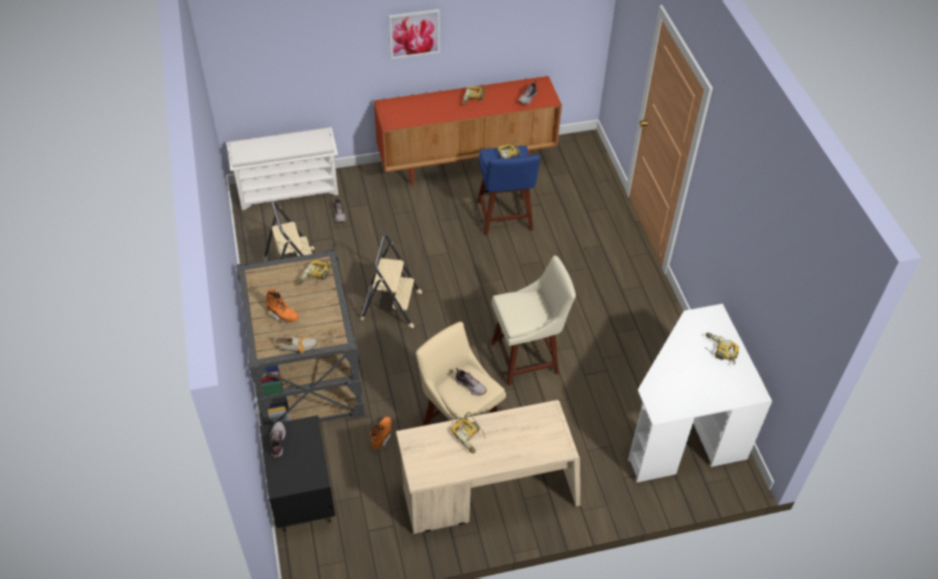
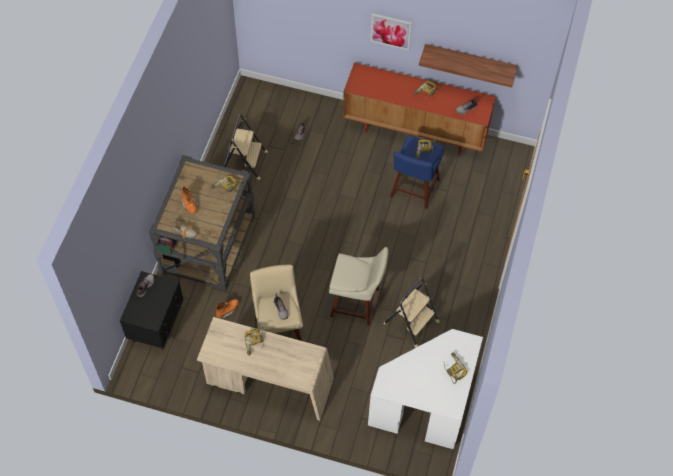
camera: 30 degrees right, 10 degrees up
(289, 190) = (277, 98): white shoe rack -> none
(388, 305) = (290, 219): beige step ladder -> beige step ladder (409, 321)
(513, 38) = (470, 61): none -> shelf

